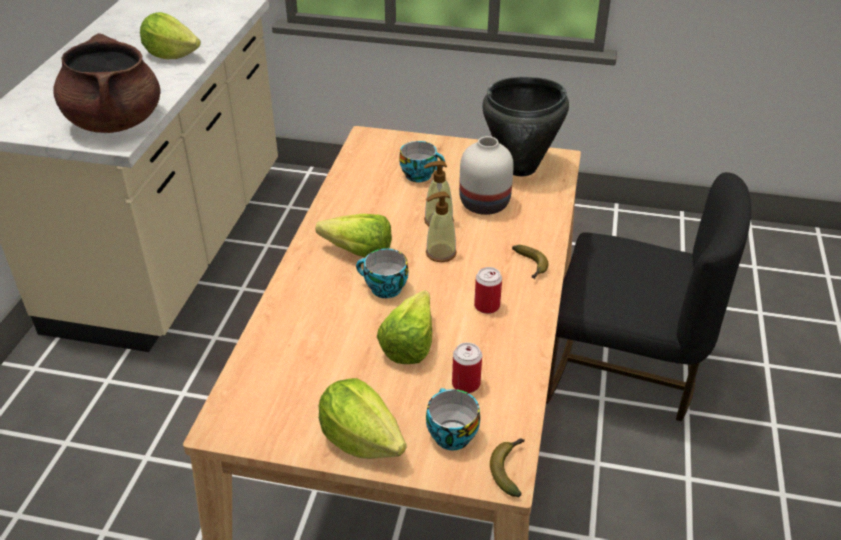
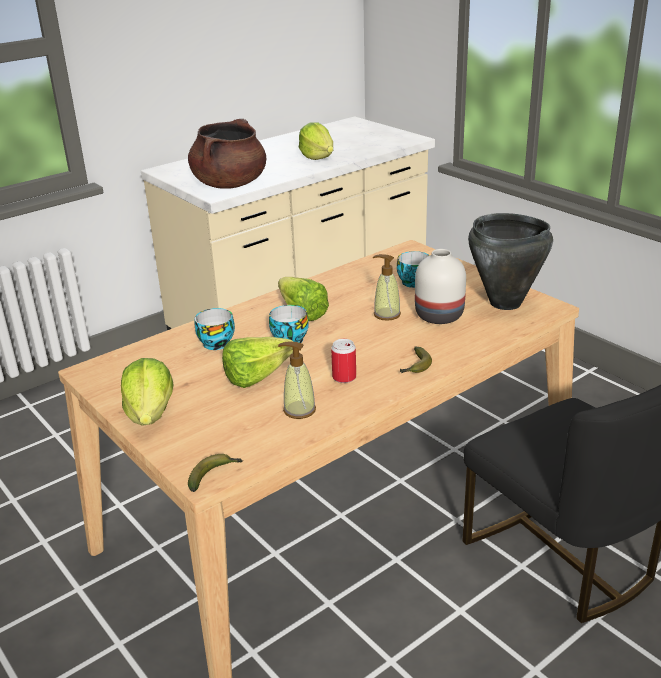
camera: 40 degrees right, 10 degrees down
(440, 253) = (358, 334): soap dispenser -> soap dispenser (299, 410)
(449, 434) = (206, 437): cup -> cup (216, 342)
(466, 384) = (260, 415): can -> none

